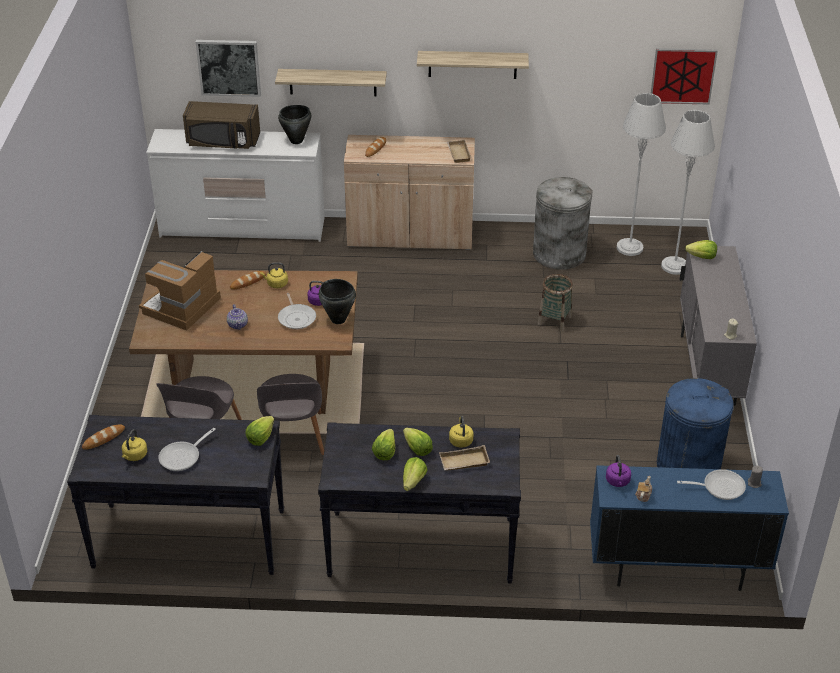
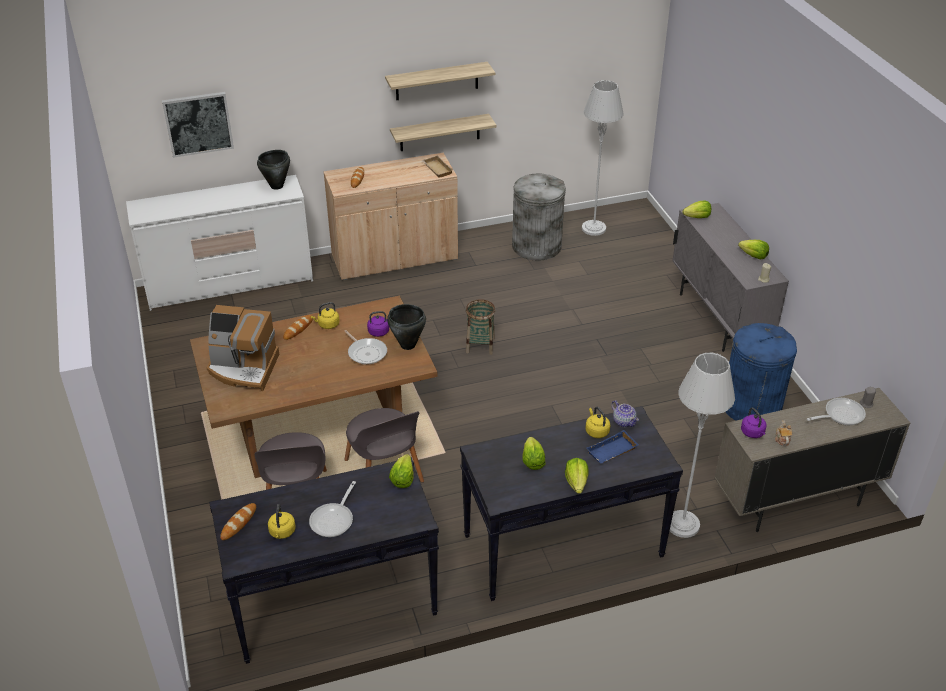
camera: 20 degrees left, 0 degrees up
(181, 307) = (243, 368): coffee machine -> coffee machine turned 90 degrees counterclockwise
(223, 141) = (203, 200): brown microwave -> none
(238, 324) = (311, 372): teapot -> teapot (624, 421)
(332, 82) = (304, 121): shelf -> shelf (440, 132)
(417, 449) = (561, 450): lettuce -> lettuce (753, 256)
(464, 463) = (612, 452): beige tray -> blue tray
(554, 320) = (566, 305): basket -> basket (480, 345)
(674, 266) = (640, 236): grey floor lamp -> grey floor lamp (683, 524)
(676, 569) = (795, 502): blue cabinet -> beige cabinet
(682, 75) = (623, 61): picture -> none

